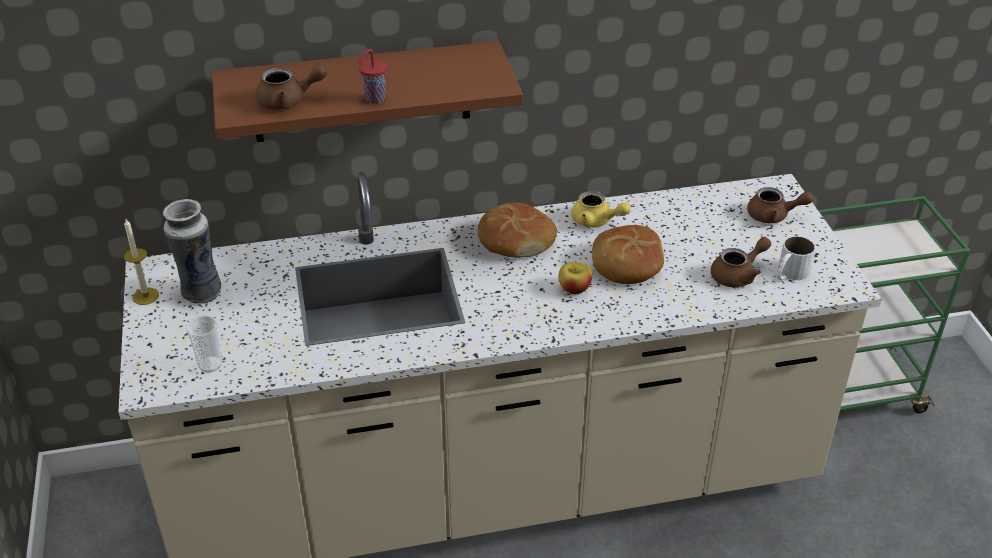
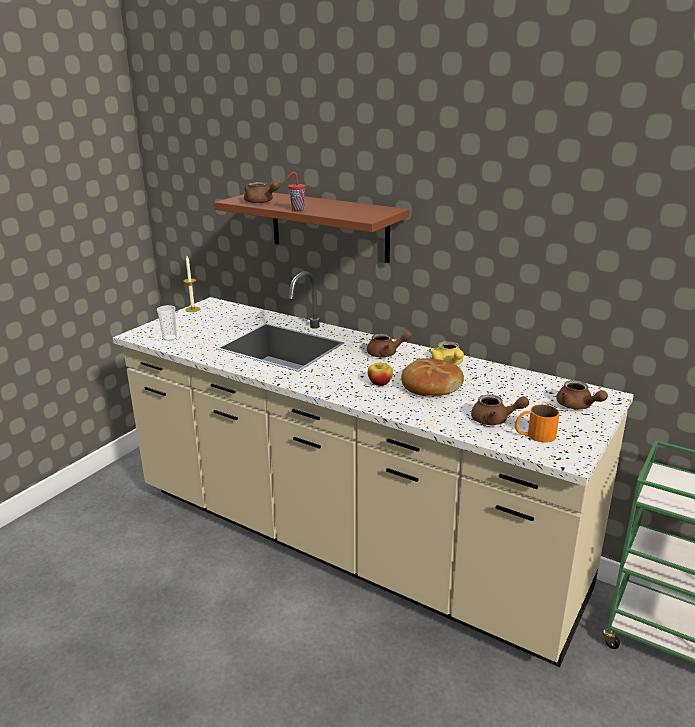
camera: 45 degrees right, 15 degrees down
(200, 292) = (213, 316): vase -> none
(515, 240) = (386, 353): bread -> brown teapot
(789, 274) = (534, 435): white mug -> orange mug

